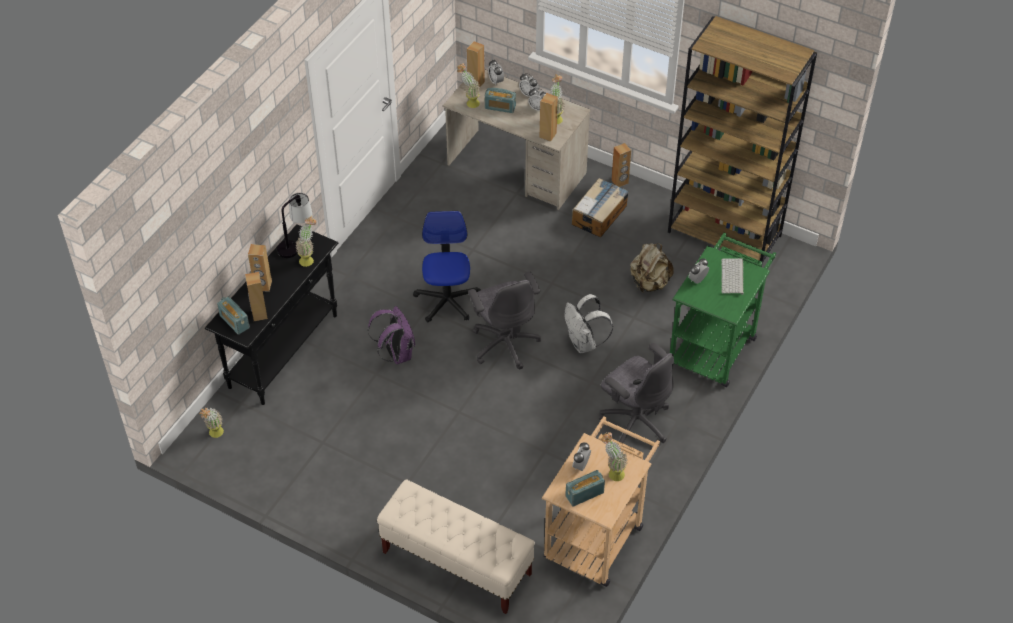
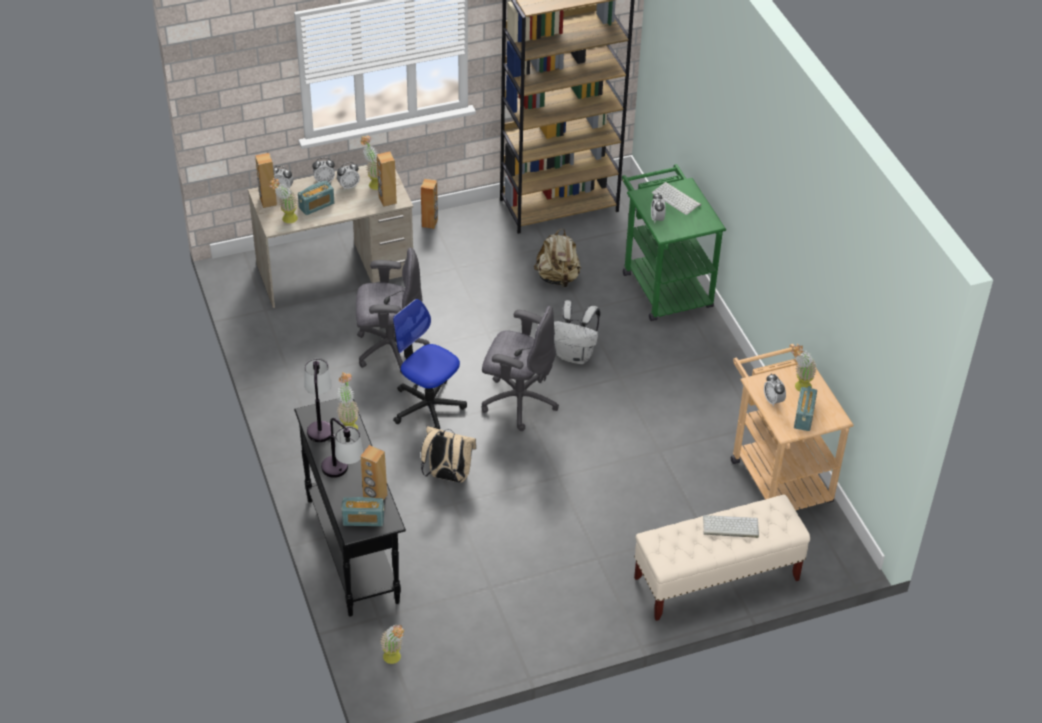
camera: 50 degrees left, 5 degrees down
(263, 286) = (343, 475): brown speaker -> table lamp
(396, 353) = (447, 476): purple backpack -> beige backpack
(464, 528) = (729, 527): none -> keyboard
(599, 215) = (450, 257): cardboard box -> none
(635, 421) = (688, 379): grey office chair -> grey office chair (390, 349)

